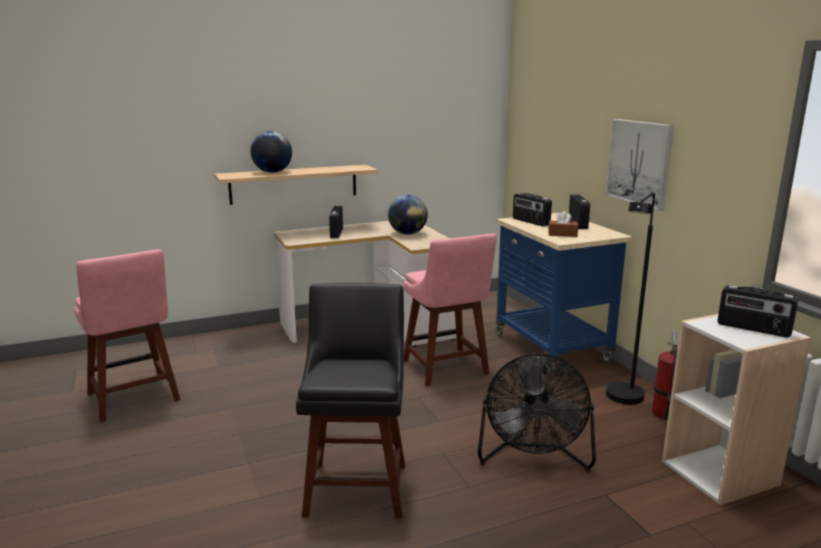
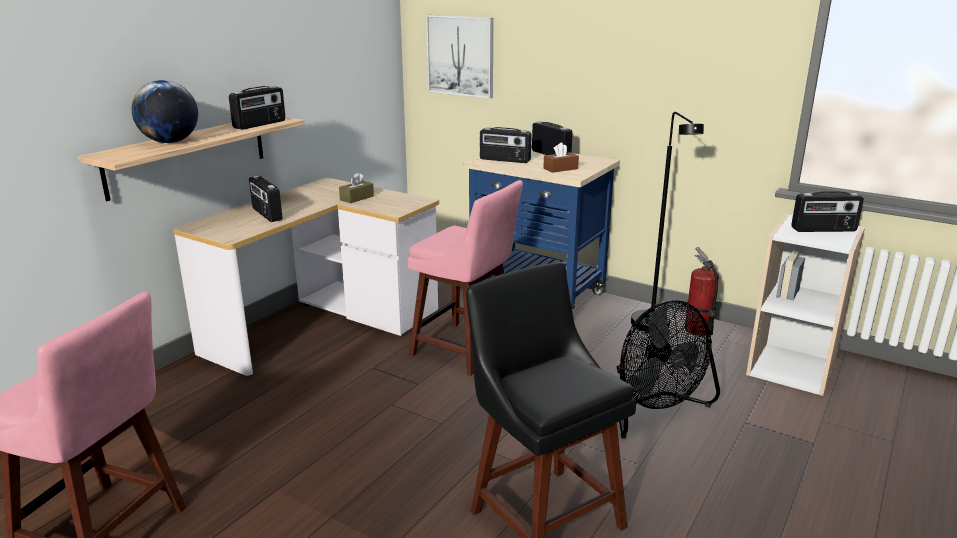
camera: 35 degrees left, 5 degrees up
(344, 169) = (260, 124): none -> radio
(407, 234) = (357, 198): globe -> brown tissue box
(639, 162) = (623, 80): picture -> picture (460, 56)

